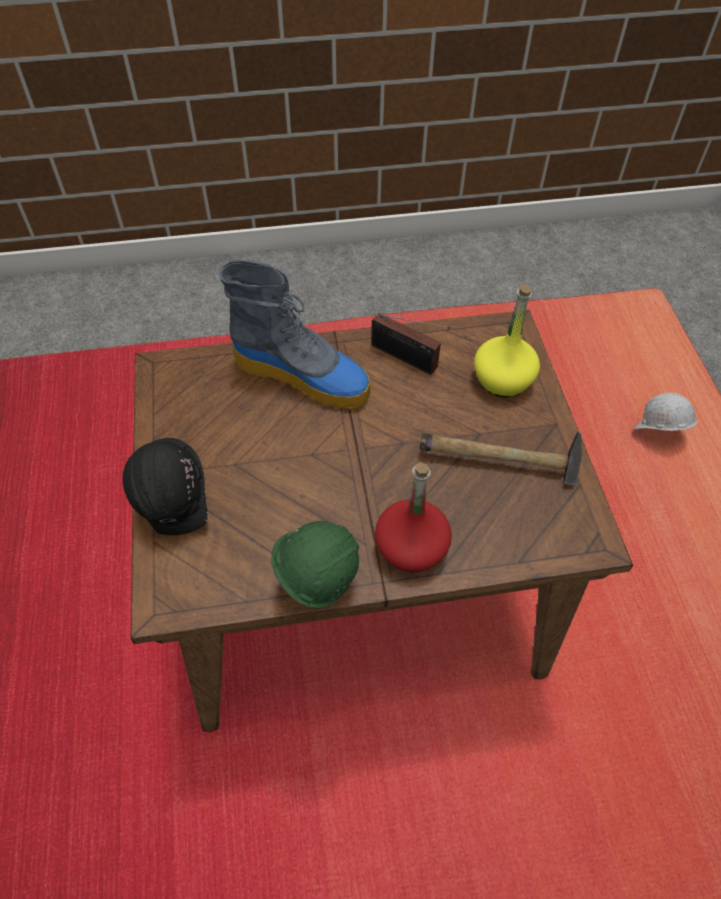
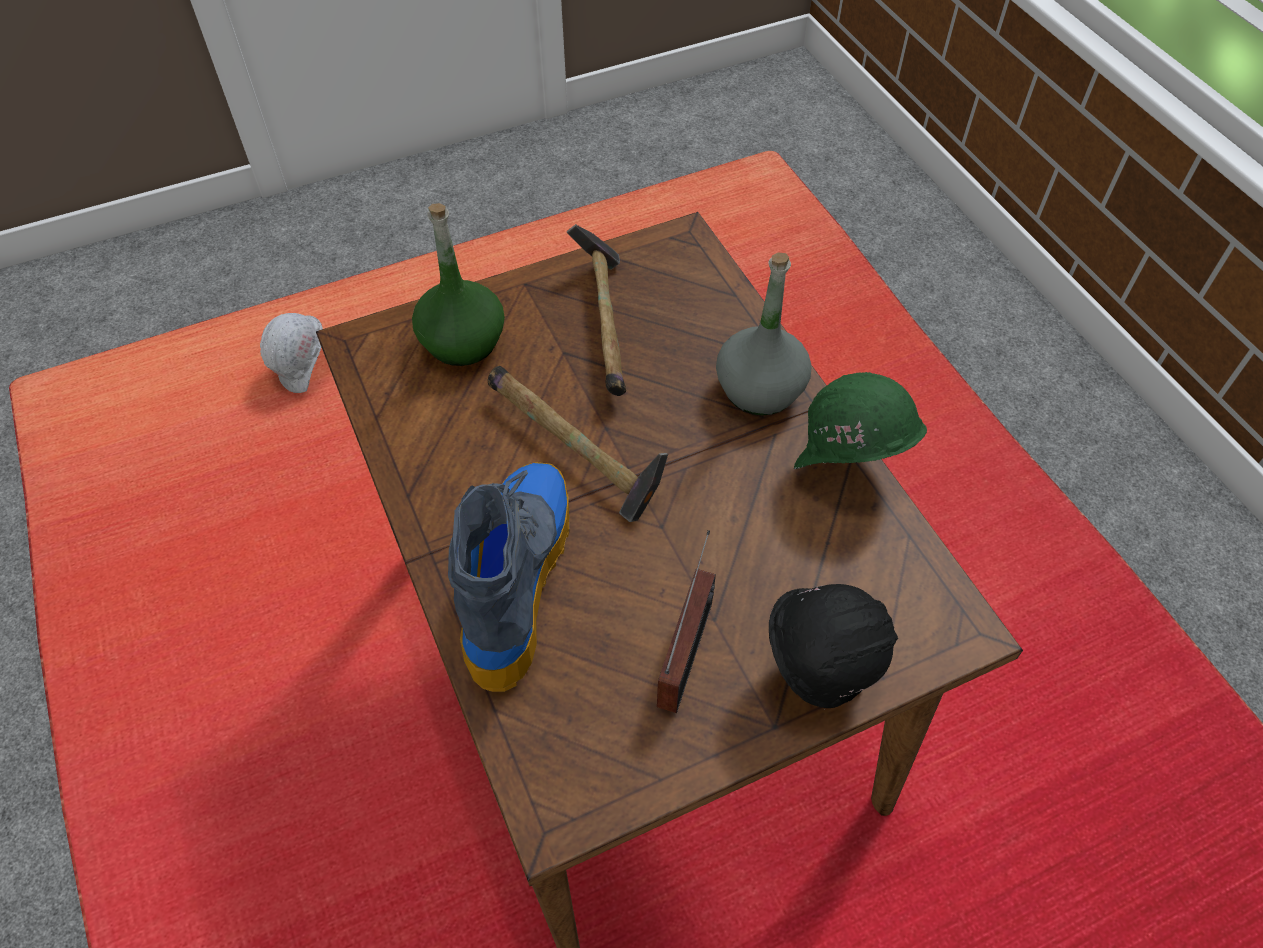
camera: 105 degrees left, 0 degrees up
(385, 421) = (574, 454): none -> hammer
(407, 359) = (448, 453): radio -> radio (688, 648)
(411, 547) = (759, 389): red bottle -> grey bottle
(503, 379) = (462, 341): yellow bottle -> green bottle

